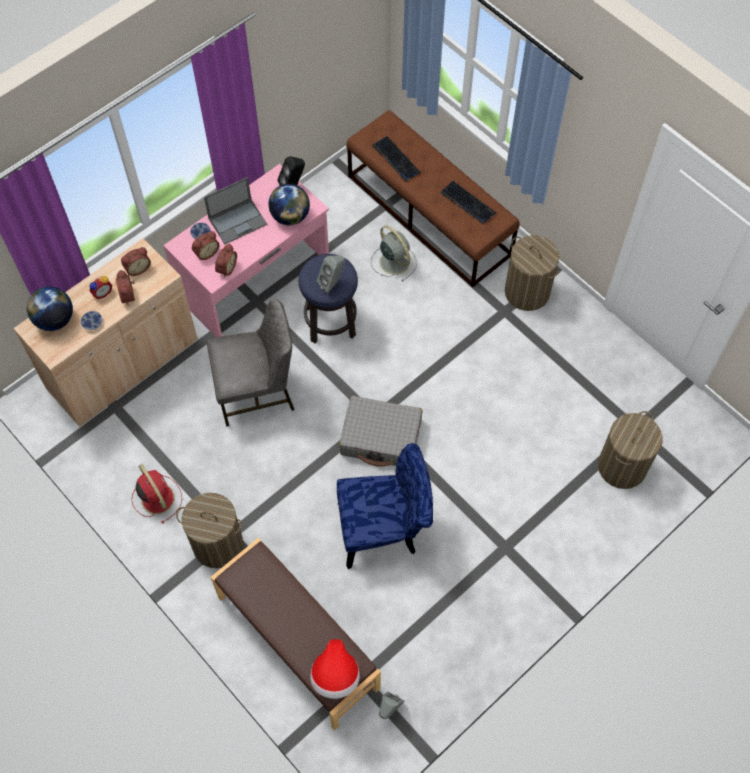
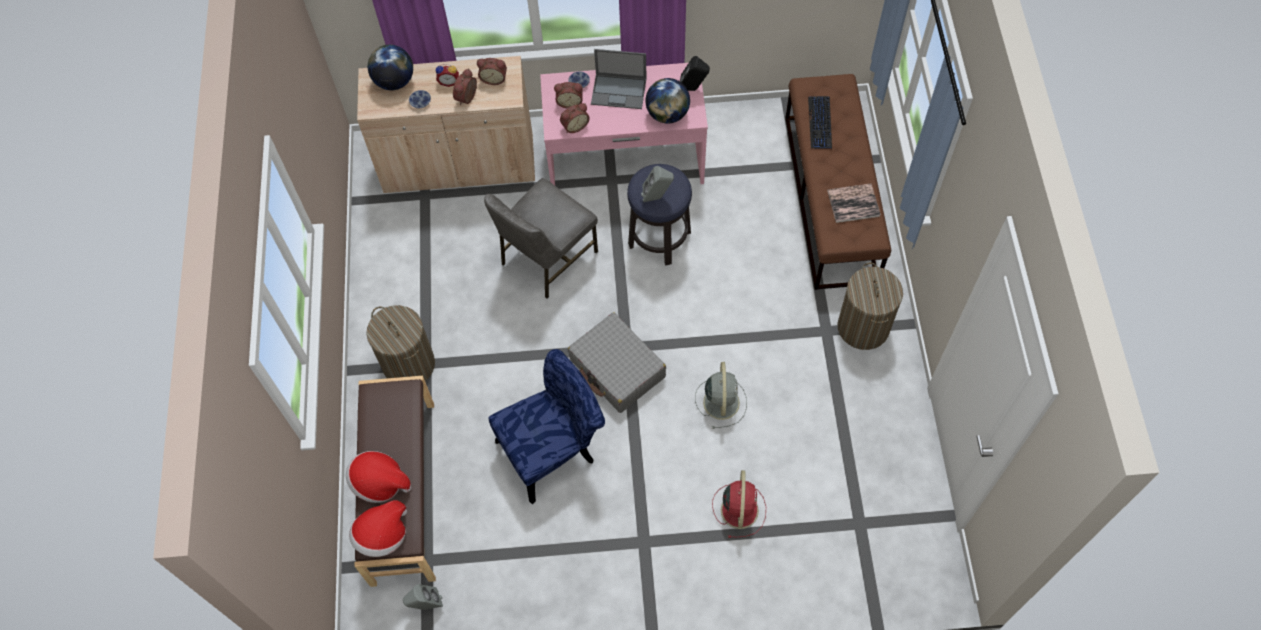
camera: 40 degrees right, 0 degrees up
(157, 497) = (395, 292): red fan -> red fan (739, 508)
(257, 391) = (547, 258): grey chair -> grey chair turned 105 degrees clockwise
(298, 639) = (379, 482): none -> hat
(385, 529) = (553, 449): blue chair -> blue chair turned 60 degrees counterclockwise
(393, 261) = (761, 220): grey fan -> grey fan (721, 401)
(468, 203) = (853, 203): keyboard -> book
(622, 466) = (815, 548): laundry basket -> none

